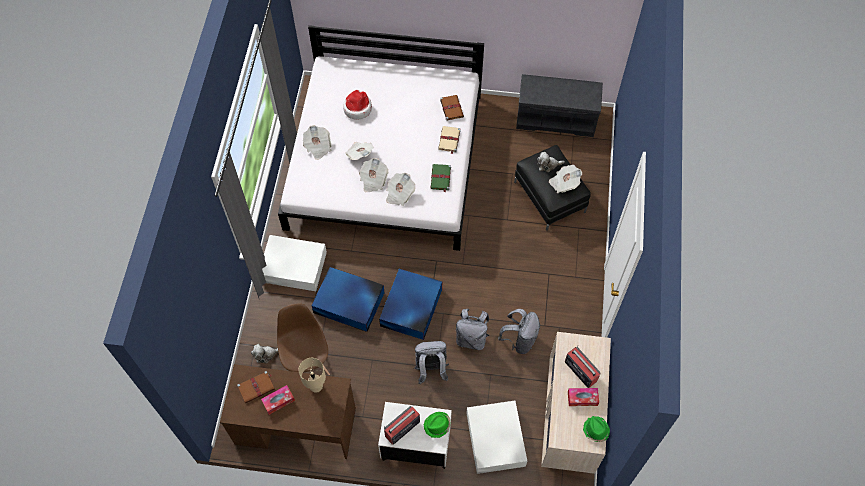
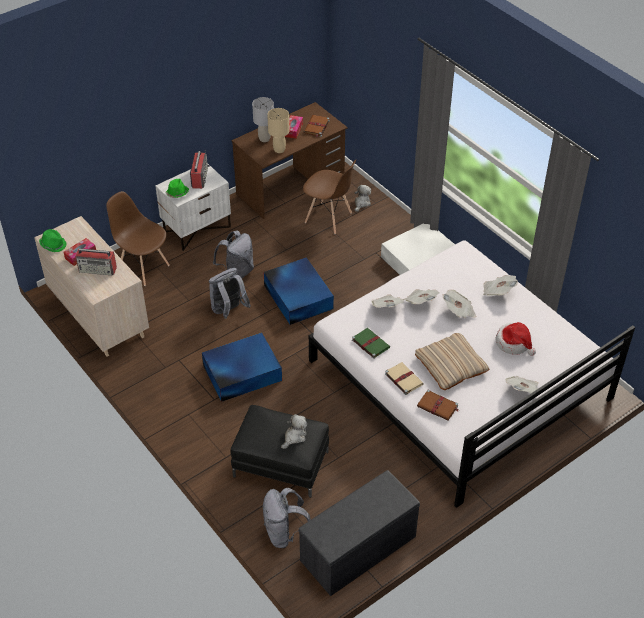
camera: 135 degrees right, 15 degrees down
(312, 412) = (264, 139): none -> grey table lamp
(349, 303) = (346, 267): blue storage box -> blue storage box (241, 373)
(411, 125) = (451, 365): none -> beige pillow
(495, 440) = (143, 267): white storage box -> brown chair
(519, 340) = (189, 336): grey backpack -> grey backpack (285, 533)
(564, 183) = (262, 431): newspaper -> newspaper (523, 391)

